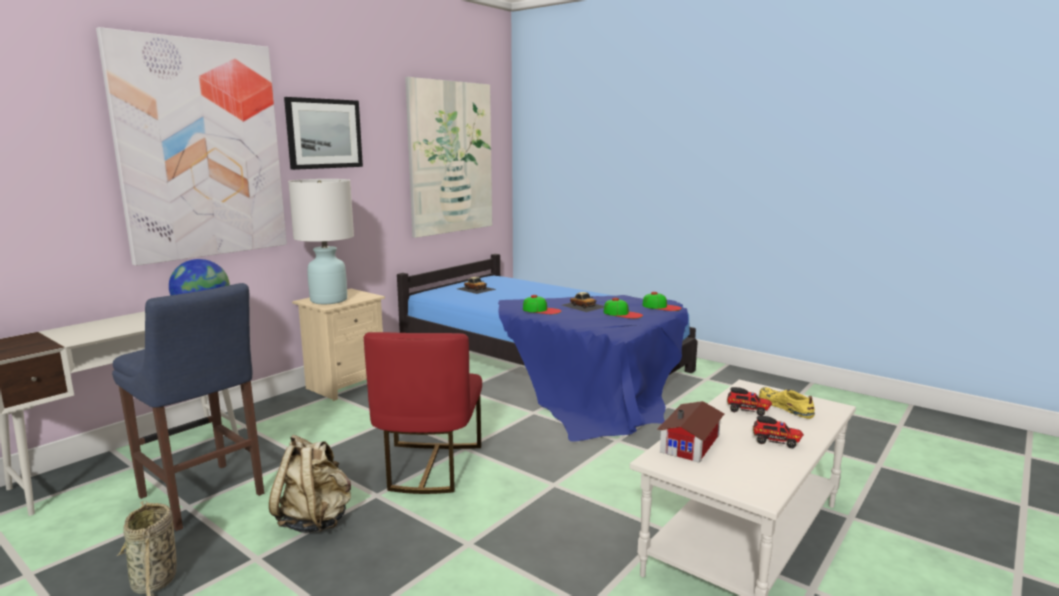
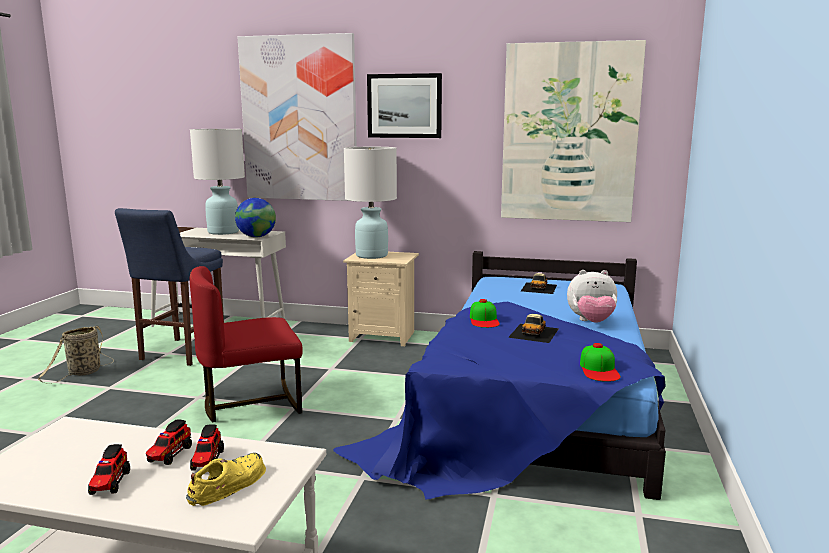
camera: 65 degrees right, 0 degrees up
(123, 322) = (223, 232): none -> white table lamp
(315, 520) = (158, 389): beige backpack -> none
(570, 294) = (591, 322): none -> plush toy
(622, 314) = (522, 353): cap -> none
(692, 443) = (107, 438): toy house -> none
(734, 421) = (169, 455): none -> toy truck

